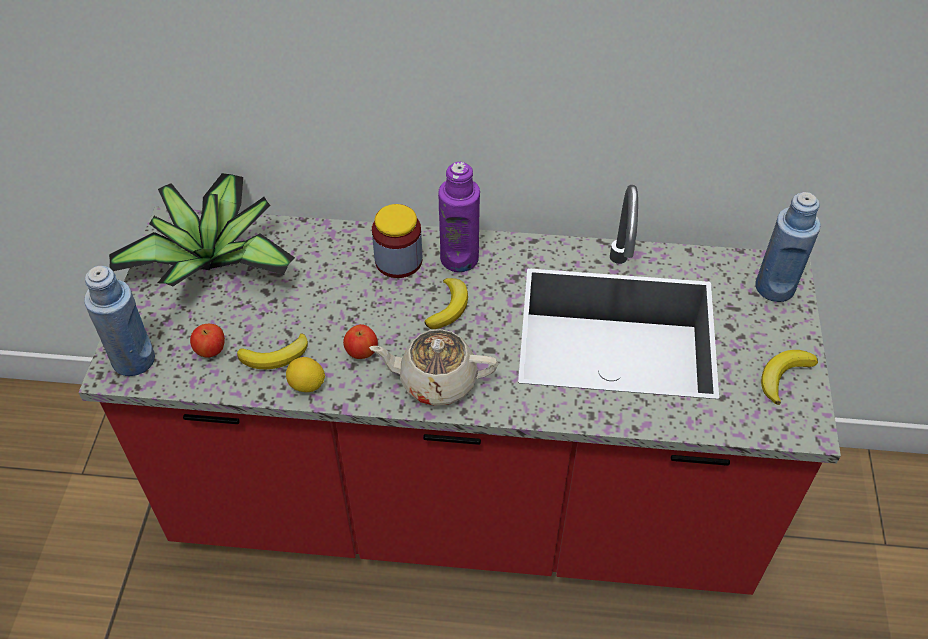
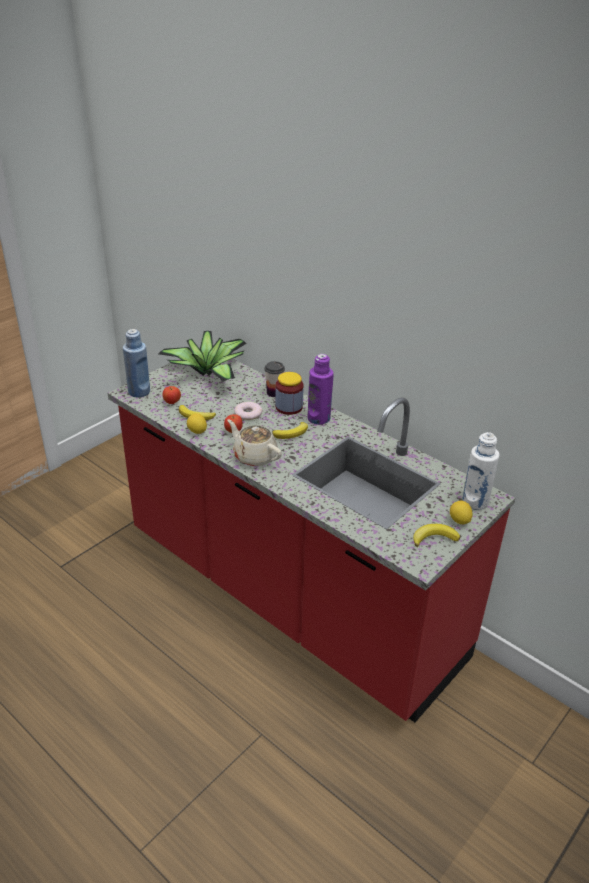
camera: 35 degrees right, 15 degrees down
(351, 306) = (248, 413): none -> donut
(352, 245) = (274, 393): none -> cup
(774, 287) = (475, 502): blue bottle -> white bottle
(785, 330) = (459, 520): none -> lemon

